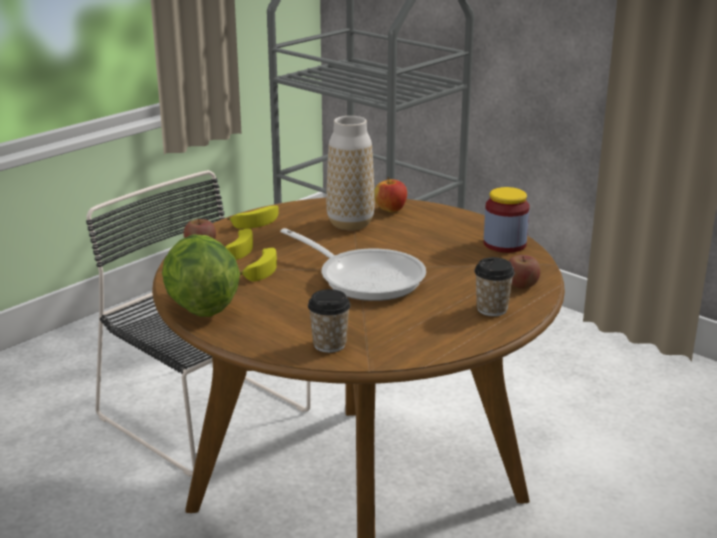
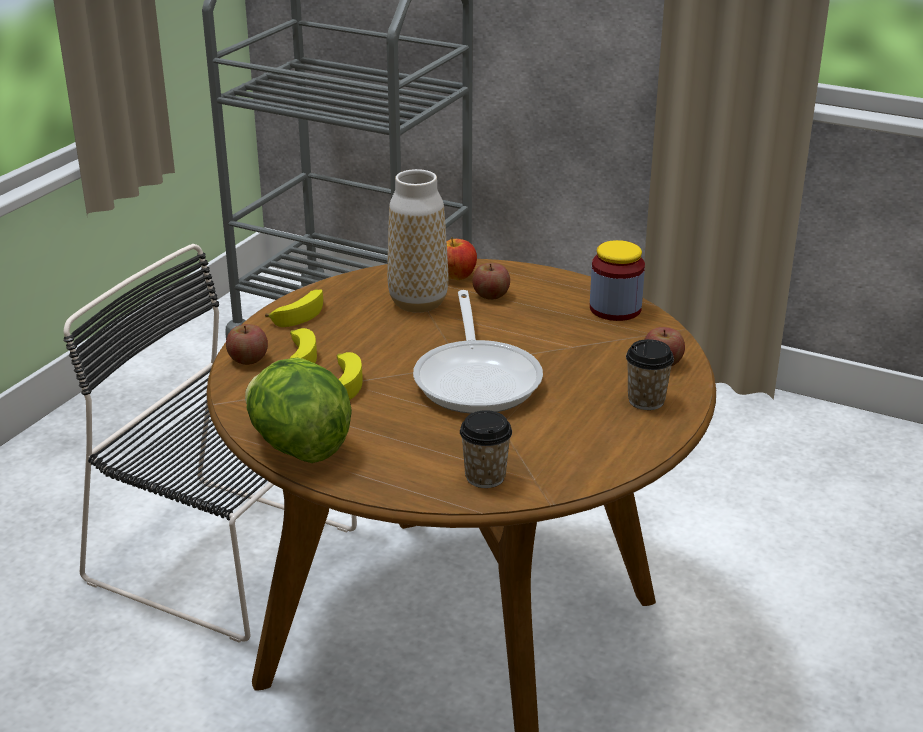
camera: 15 degrees left, 5 degrees up
(365, 278) = (477, 378): frying pan -> frying pan turned 60 degrees clockwise
(410, 224) = (491, 295): none -> apple

